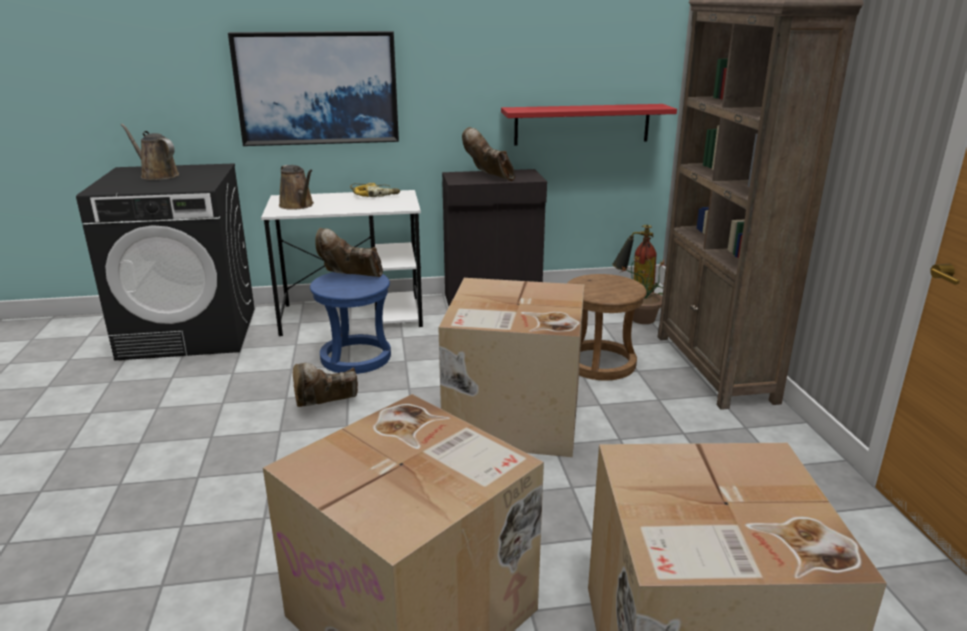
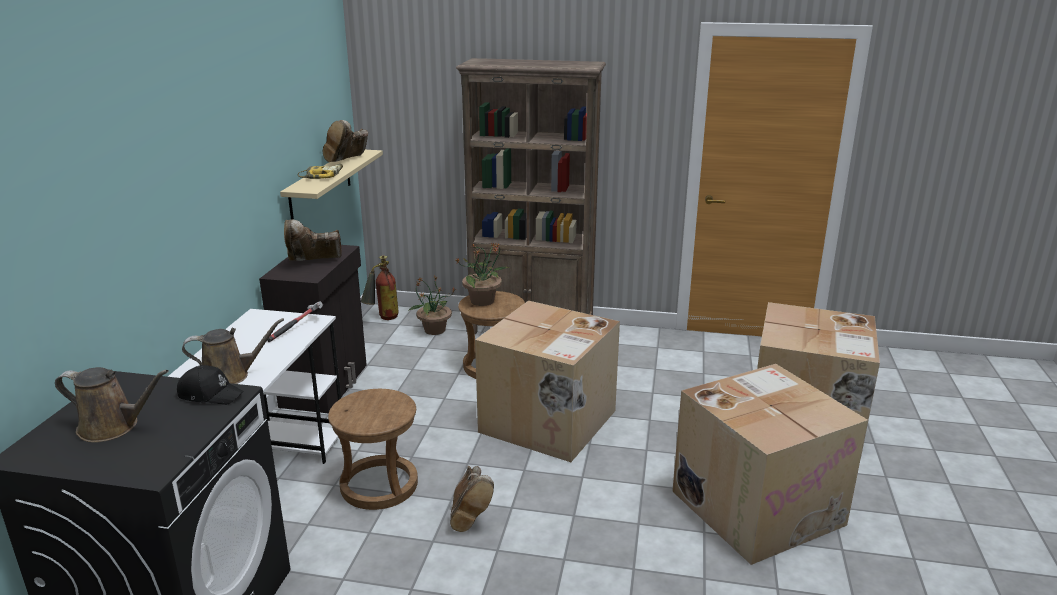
camera: 70 degrees left, 0 degrees up
(157, 175) = (113, 427): brown watering can -> brown watering can turned 135 degrees counterclockwise
(201, 183) = (210, 394): none -> black cap
(317, 88) = (160, 232): picture -> none
(350, 278) = (359, 408): brown boot -> brown boot (347, 161)
(356, 357) = (379, 485): blue stool -> brown stool
(375, 195) = (243, 329): power drill -> power drill (322, 176)
(388, 205) = (298, 328): none -> hammer
(582, 124) = (320, 186): red shelf -> beige shelf
(607, 282) = (483, 301): none -> potted plant

